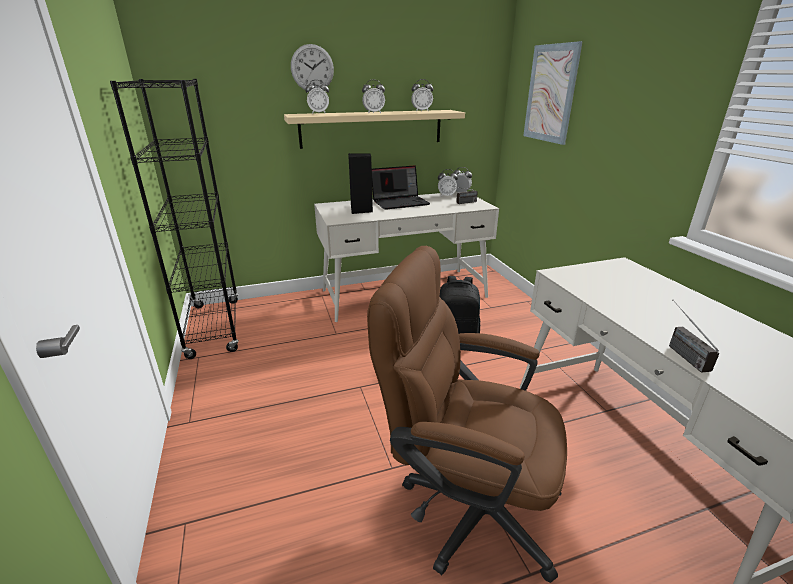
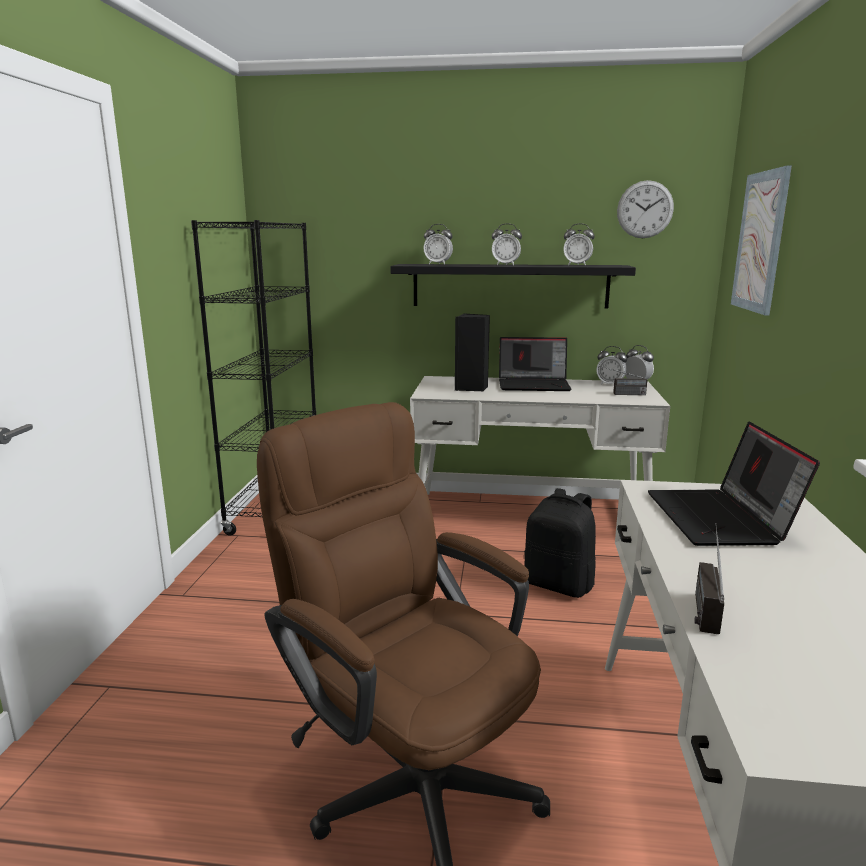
camera: 25 degrees right, 10 degrees down
(312, 68) = (437, 211): wall clock -> wall clock (645, 209)
(372, 128) = (510, 285): beige shelf -> black shelf
(620, 288) = (721, 519): none -> laptop

